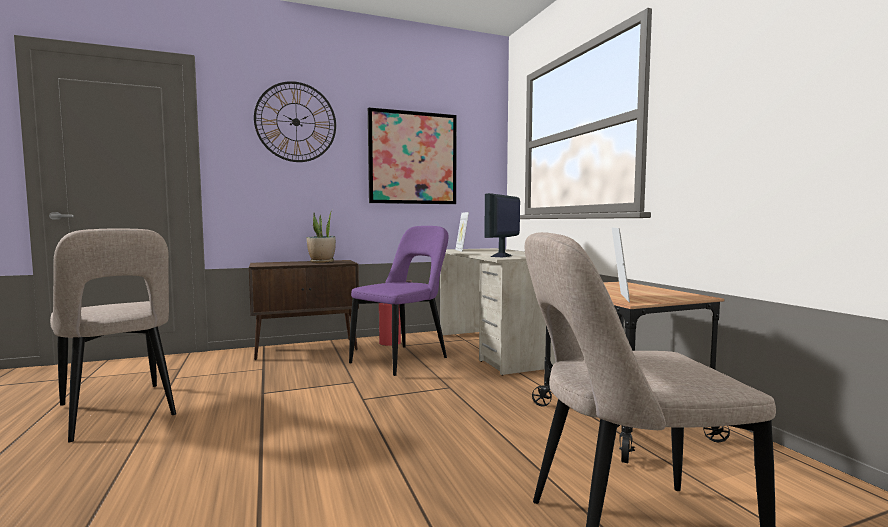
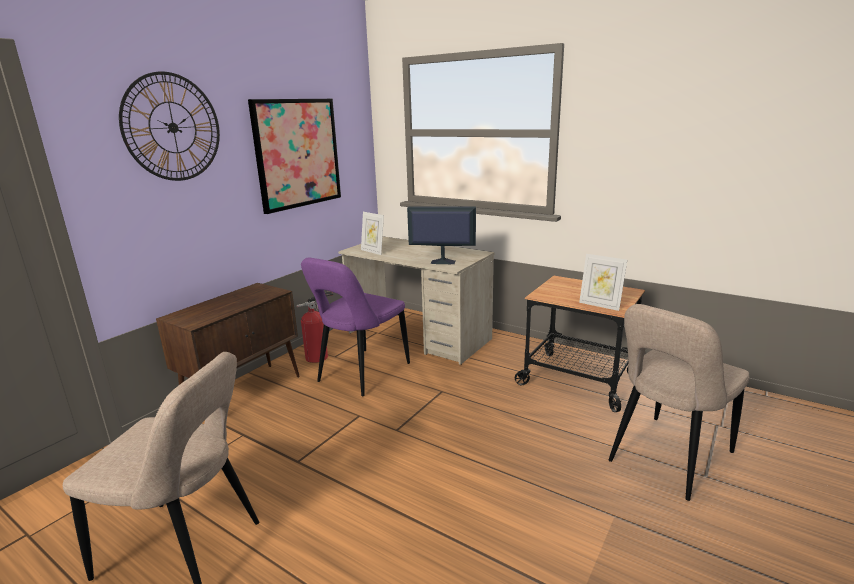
camera: 35 degrees left, 15 degrees up
(322, 262) = (244, 296): potted plant -> none
(403, 359) = (361, 374): purple chair -> purple chair turned 150 degrees counterclockwise
(501, 256) = (442, 262): monitor -> monitor turned 105 degrees clockwise
(619, 297) = (600, 305): picture frame -> picture frame turned 150 degrees clockwise

